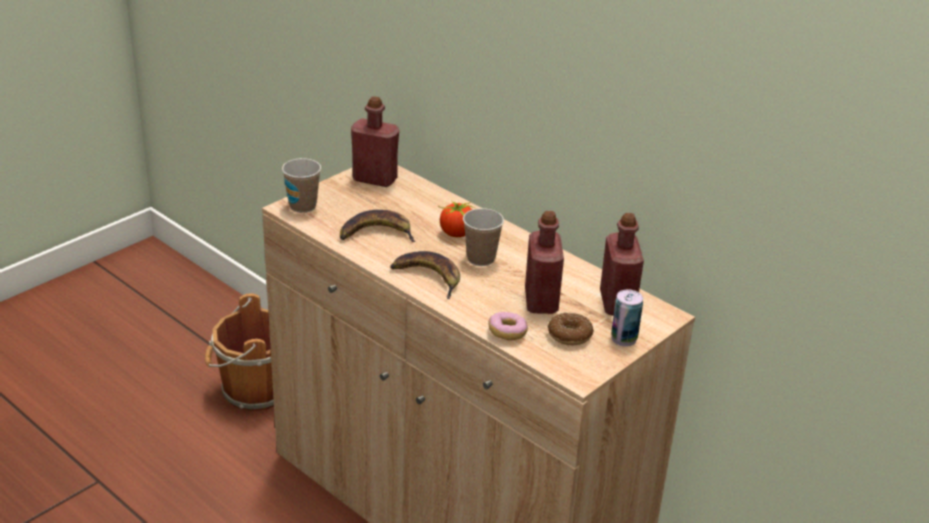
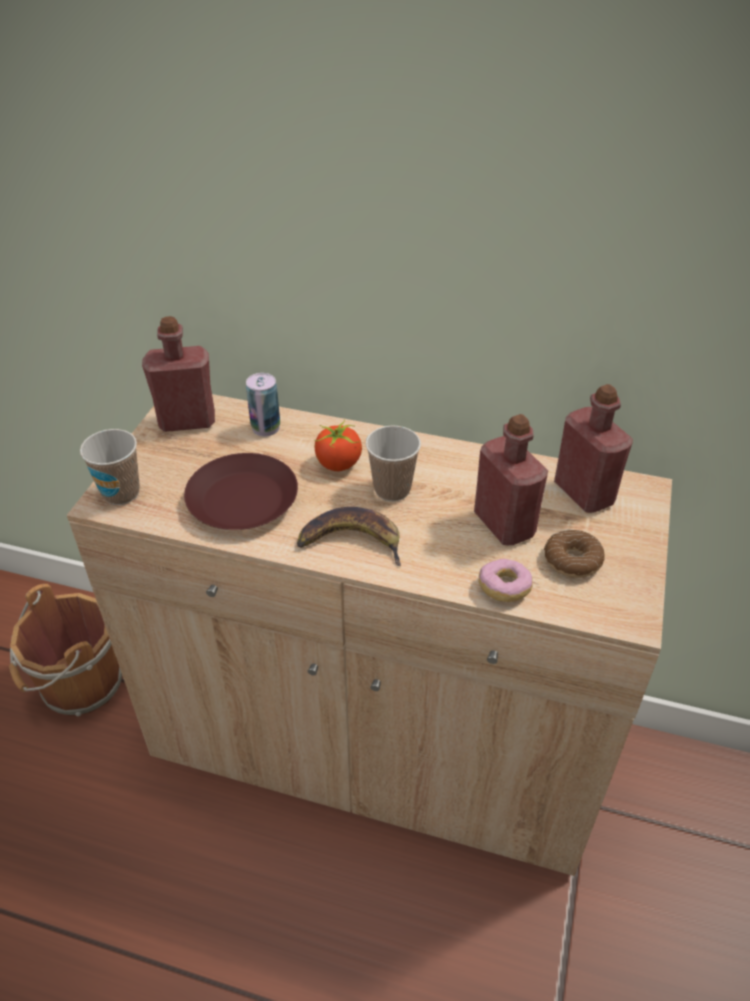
camera: 25 degrees left, 10 degrees up
(376, 233) = (243, 499): banana -> brown plate
(624, 339) = (631, 540): can -> can (266, 427)

